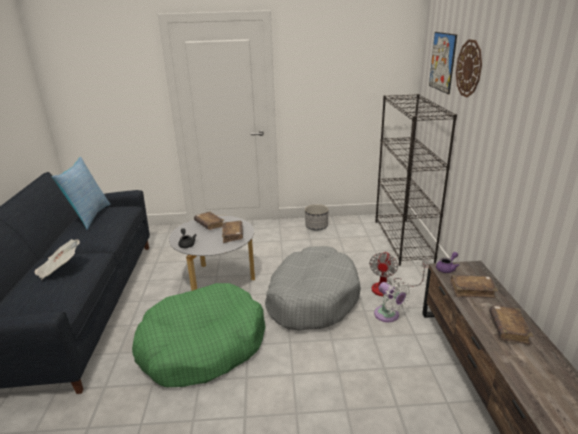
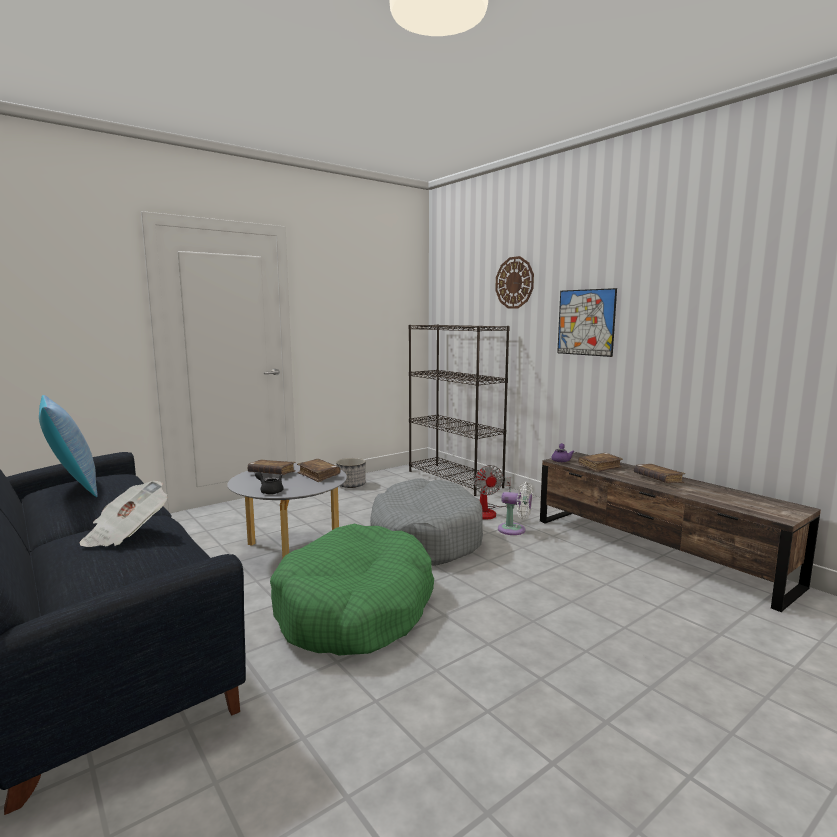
camera: 35 degrees left, 15 degrees down
(442, 62) = (469, 286): picture -> picture (586, 322)

